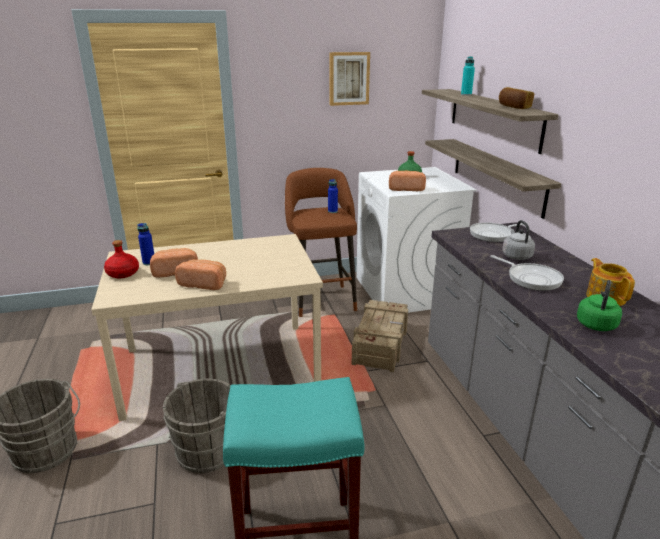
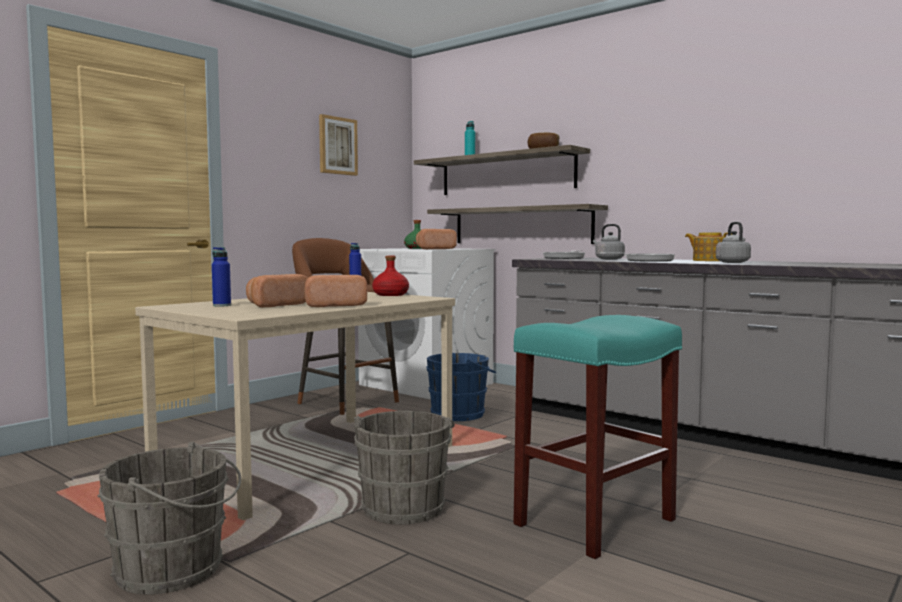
camera: 35 degrees left, 20 degrees down
(123, 273) = (207, 310): red bottle -> red bottle (390, 295)
(381, 344) = (461, 414): crate -> blue bucket
(596, 324) = (731, 262): green kettle -> grey kettle

